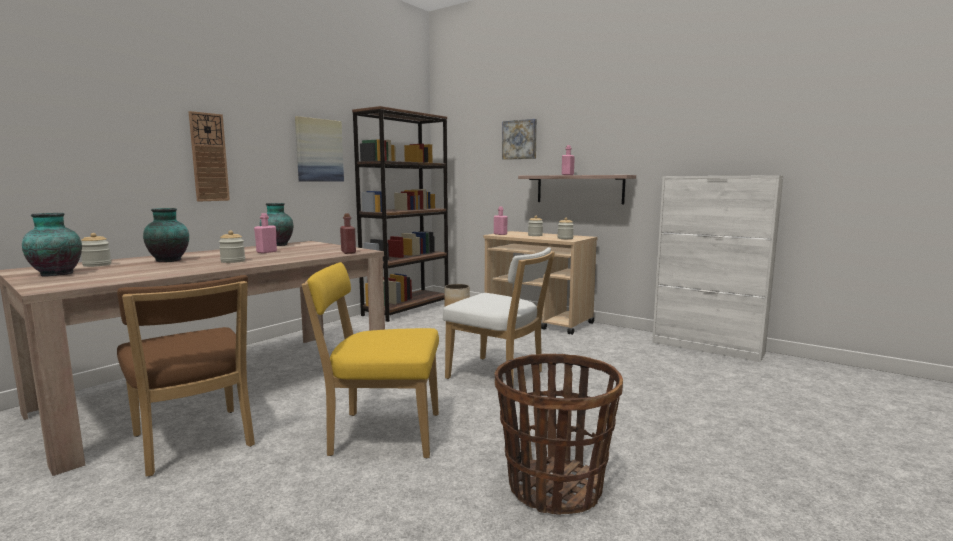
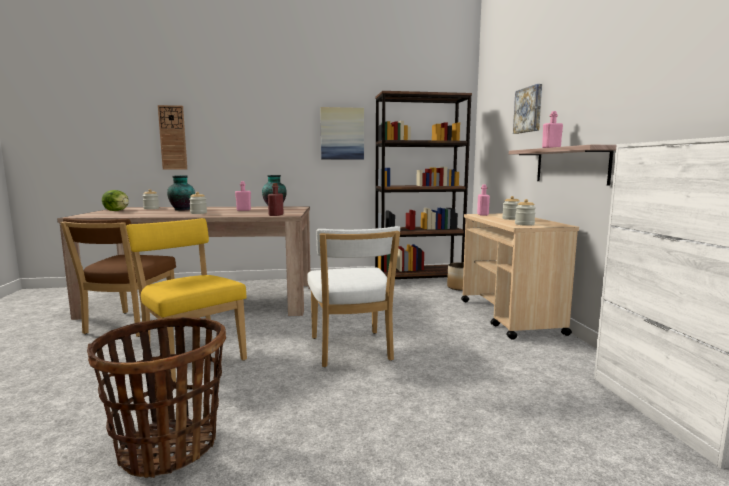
camera: 45 degrees right, 0 degrees up
(56, 274) = (117, 211): vase -> lettuce
(209, 157) = (249, 142): wall clock -> wall clock (173, 138)

